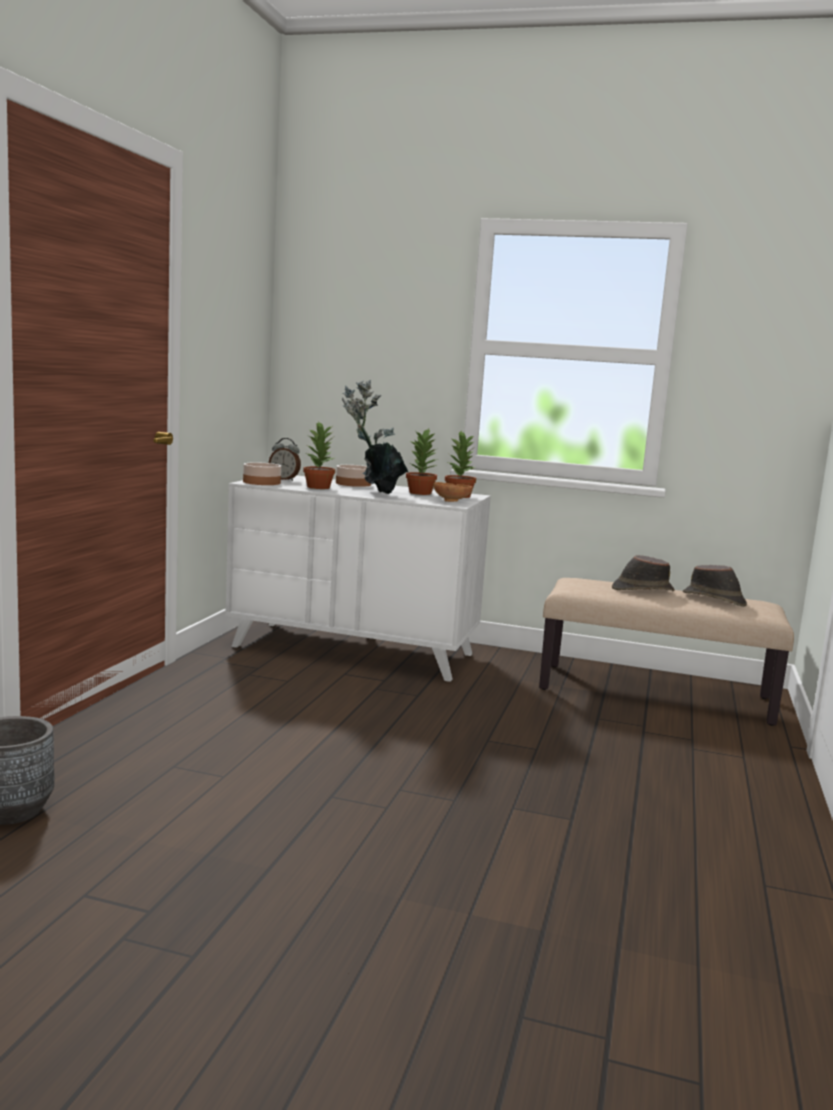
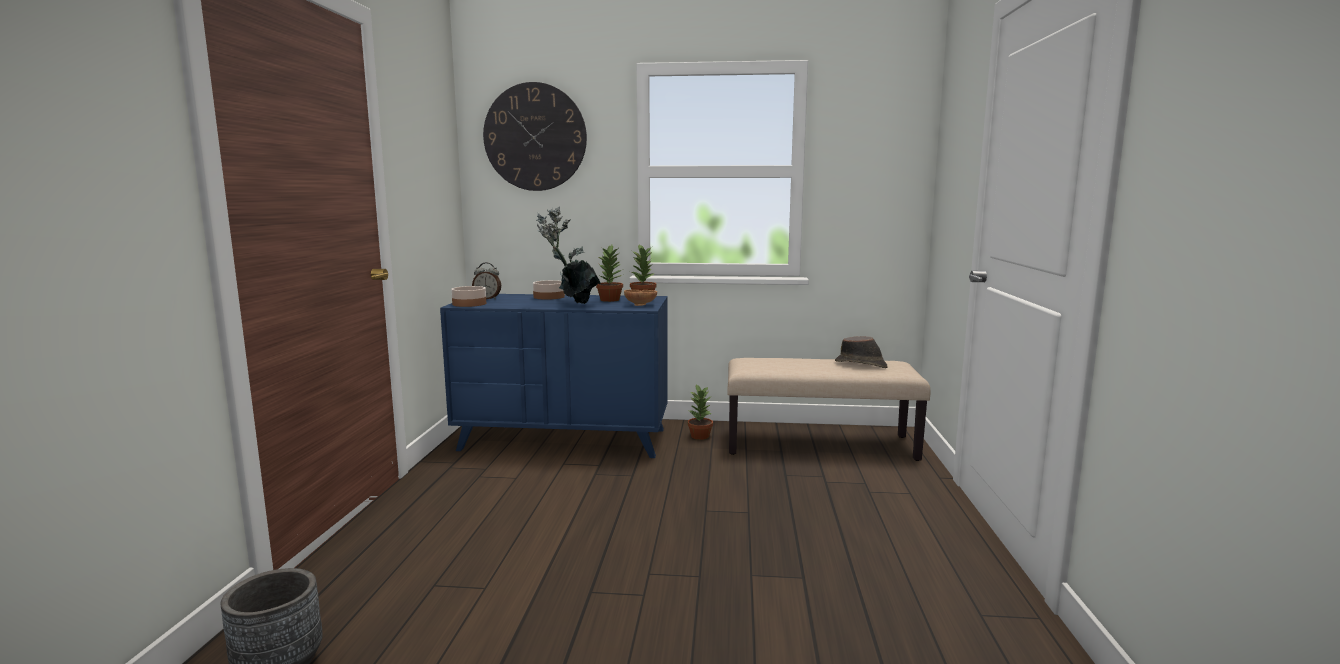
camera: 10 degrees left, 0 degrees up
(319, 487) = (521, 303): potted plant -> potted plant (700, 436)
(354, 650) = (565, 439): white dresser -> blue dresser
(358, 299) = (535, 137): none -> wall clock
(641, 590) = (802, 362): brown hat -> none

